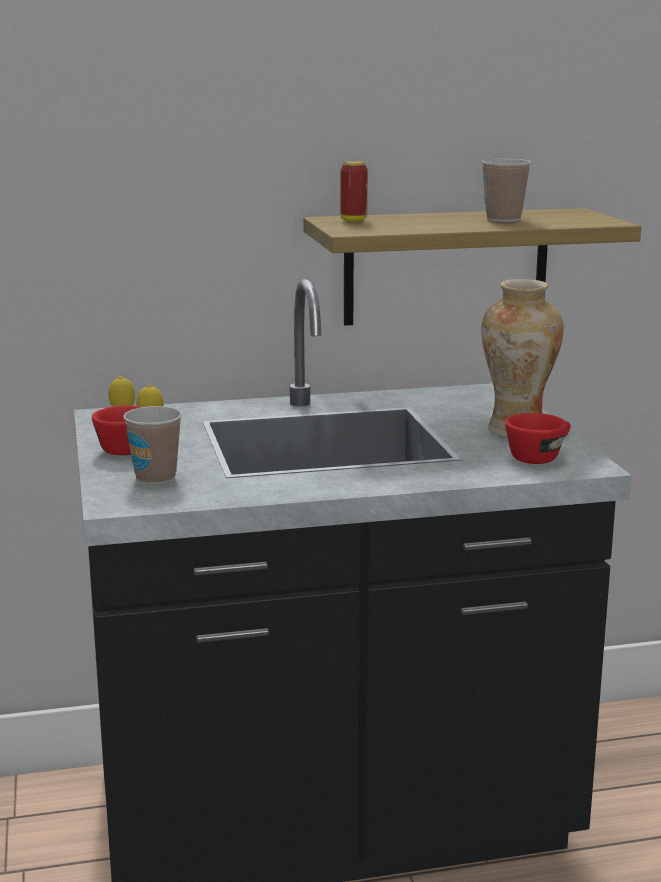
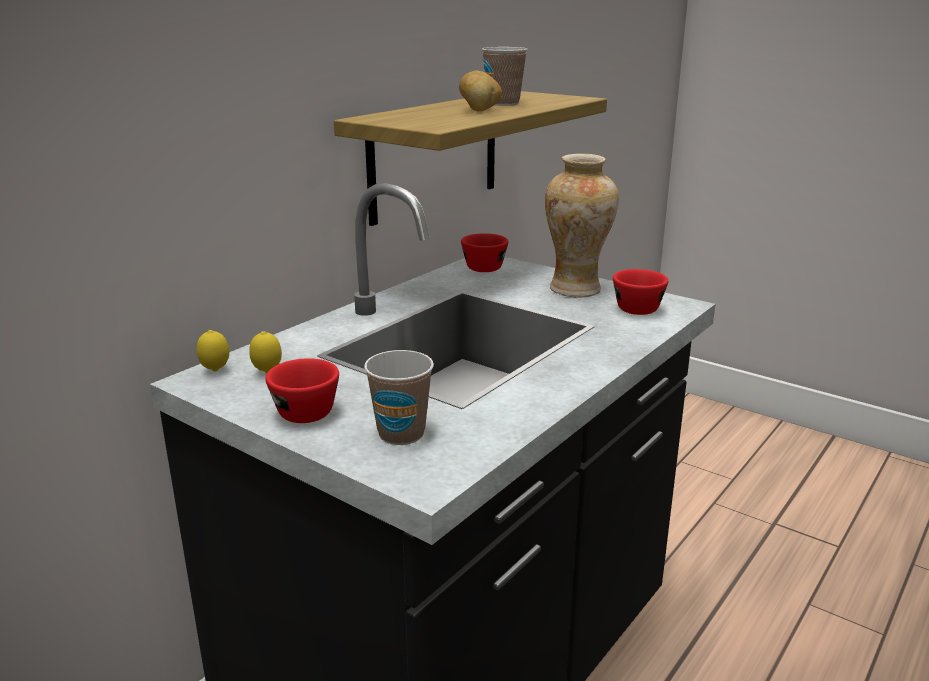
camera: 40 degrees left, 5 degrees up
(353, 220) = (395, 117): can -> none
(450, 223) = (479, 110): none -> potato
(478, 394) = (484, 266): none -> red cup

